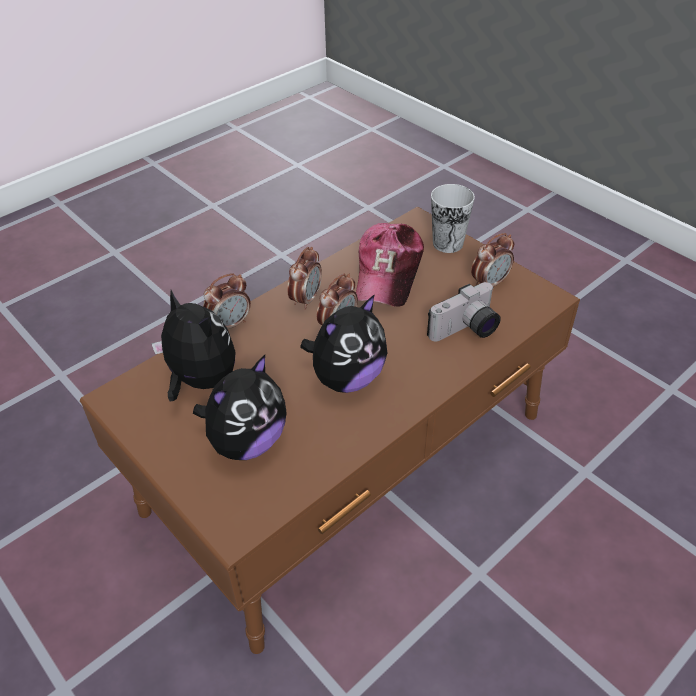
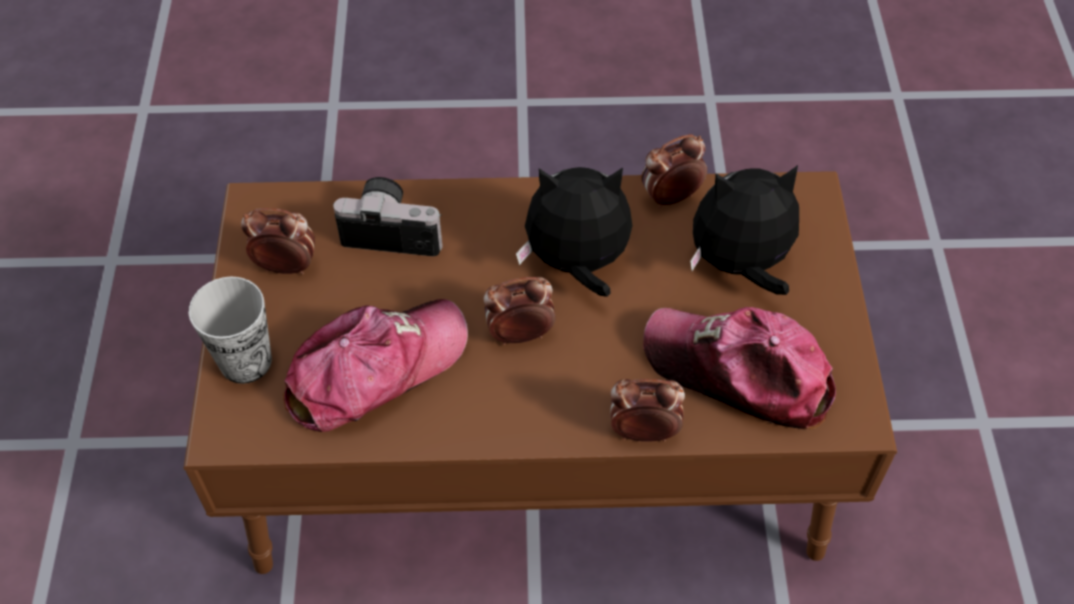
camera: 140 degrees left, 10 degrees up
(200, 381) = (738, 372): plush toy -> cap
(306, 299) = (516, 403): alarm clock -> alarm clock (670, 197)

